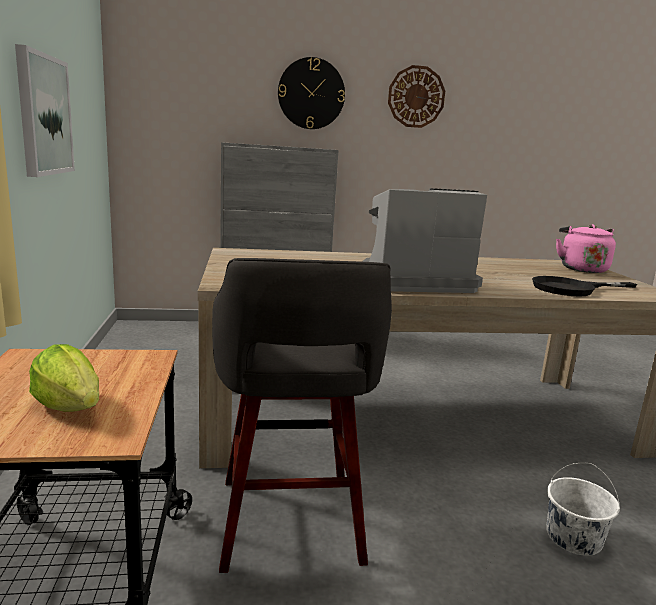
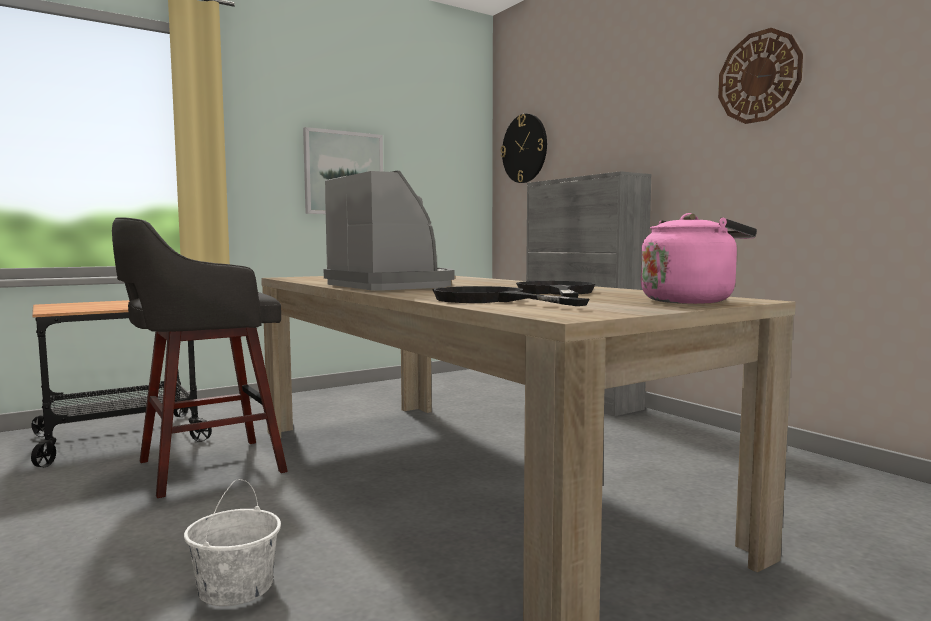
camera: 65 degrees right, 10 degrees down
(69, 406) = (92, 306): lettuce -> none
(311, 94) = (634, 112): wall clock -> wall clock (524, 148)
(517, 271) = (557, 293): none -> black frying pan

